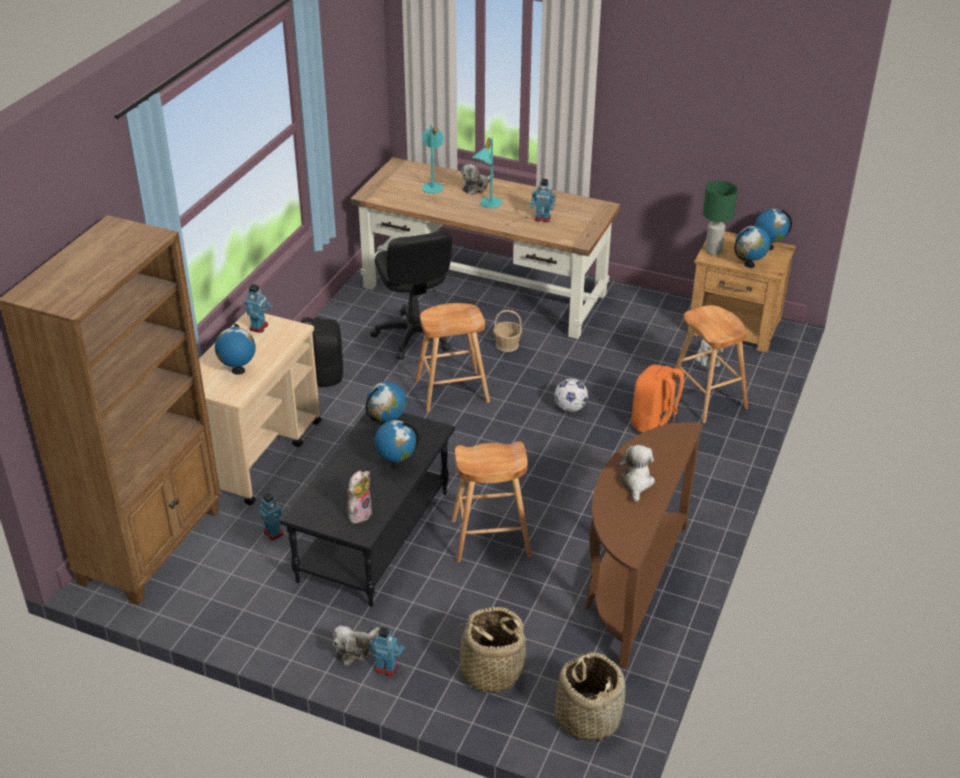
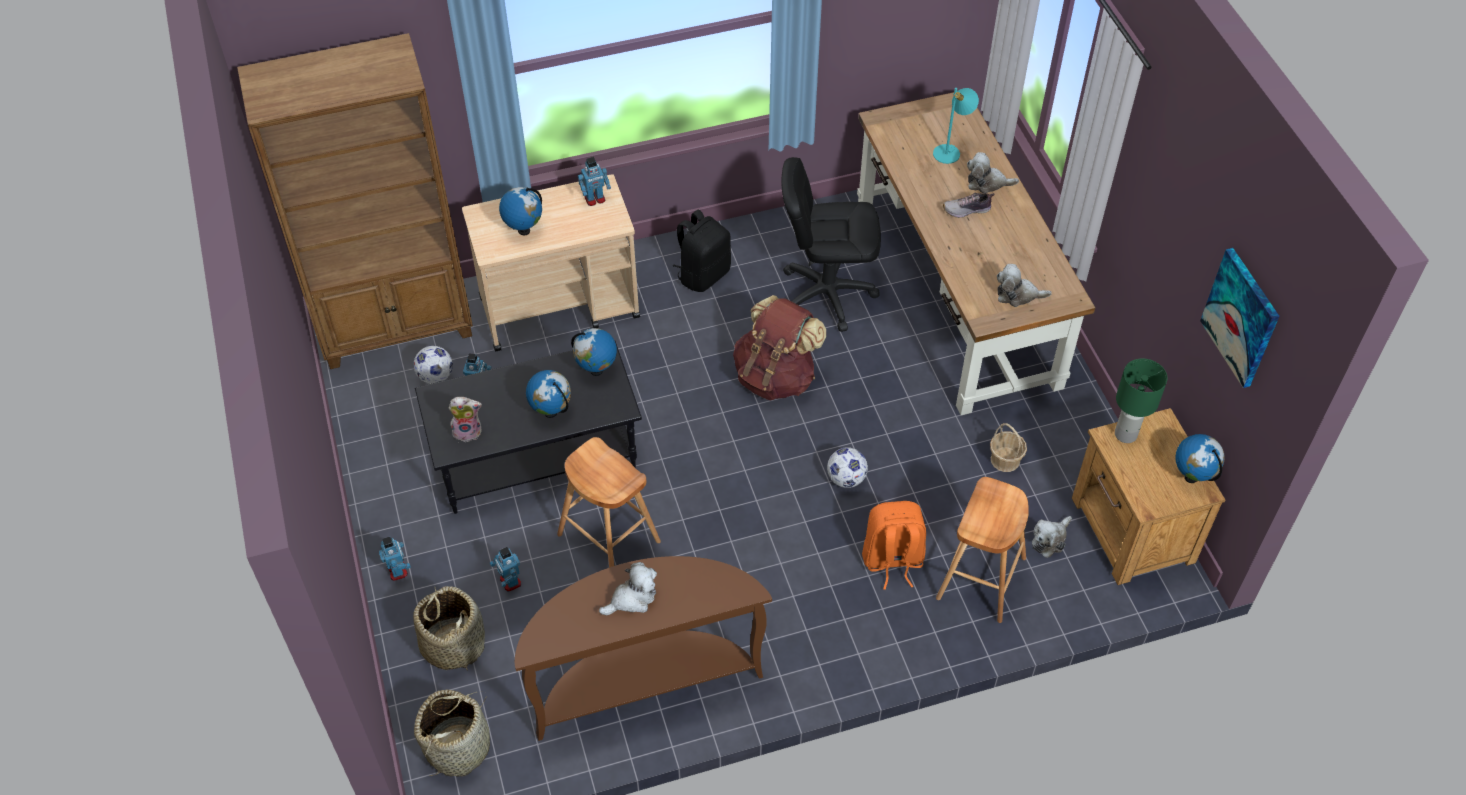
camera: 50 degrees right, 15 degrees up
(229, 549) = (435, 376): none -> football
(355, 649) = (399, 536): plush toy -> plush toy (1017, 295)
(414, 336) = (826, 294): black office chair -> black office chair turned 60 degrees clockwise
(452, 391) = (776, 376): brown stool -> brown backpack
(487, 204) = (967, 210): turquoise table lamp -> shoe
(507, 345) = (889, 368): basket -> basket (1005, 459)
(542, 219) = (990, 267): toy robot -> toy robot (510, 581)
(749, 265) = (1135, 480): globe -> none
(761, 107) = (1241, 317): none -> picture

